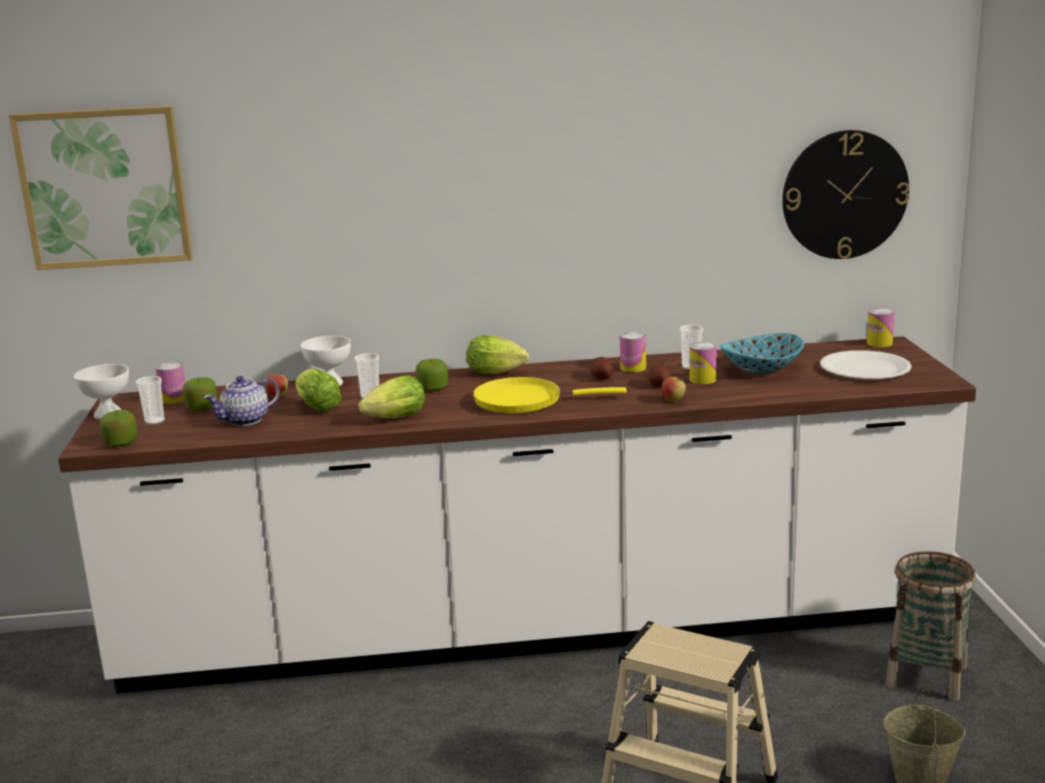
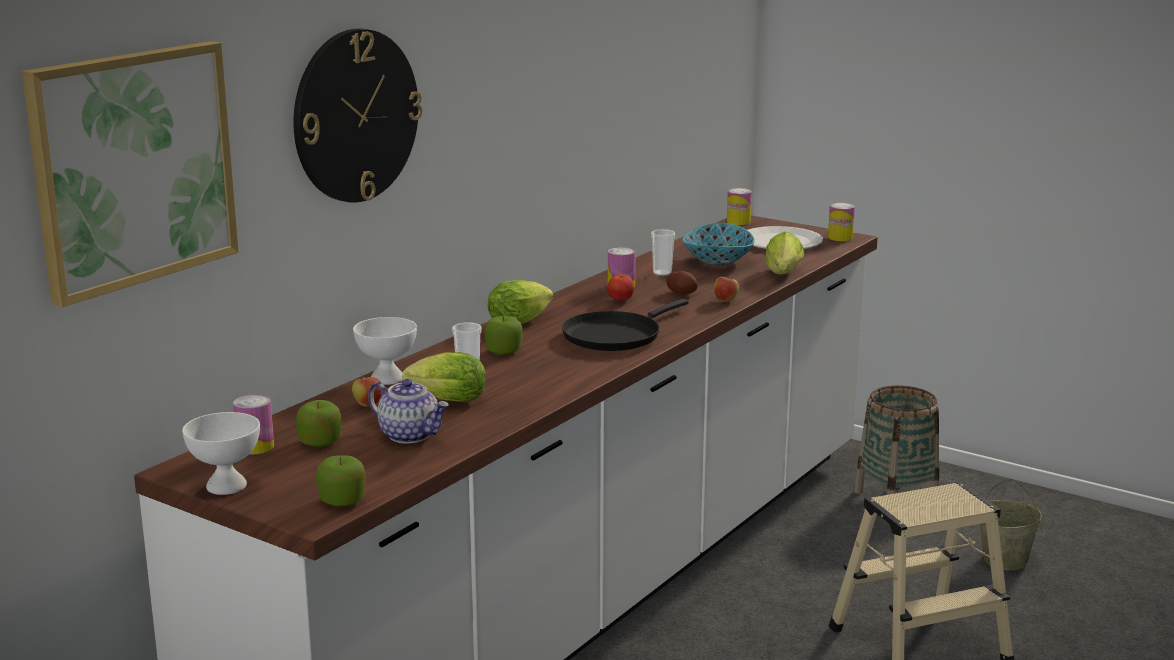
camera: 50 degrees left, 0 degrees up
(154, 421) = (308, 471): cup -> none
(245, 420) = (410, 435): teapot -> teapot turned 60 degrees counterclockwise
(392, 419) = (552, 385): lettuce -> lettuce (783, 275)
(524, 401) = (615, 335): yellow frying pan -> black frying pan
(602, 377) = (620, 300): potato -> tomato
(702, 379) = (699, 280): can -> can (840, 237)
(844, 195) = (702, 84): wall clock -> wall clock (355, 116)

